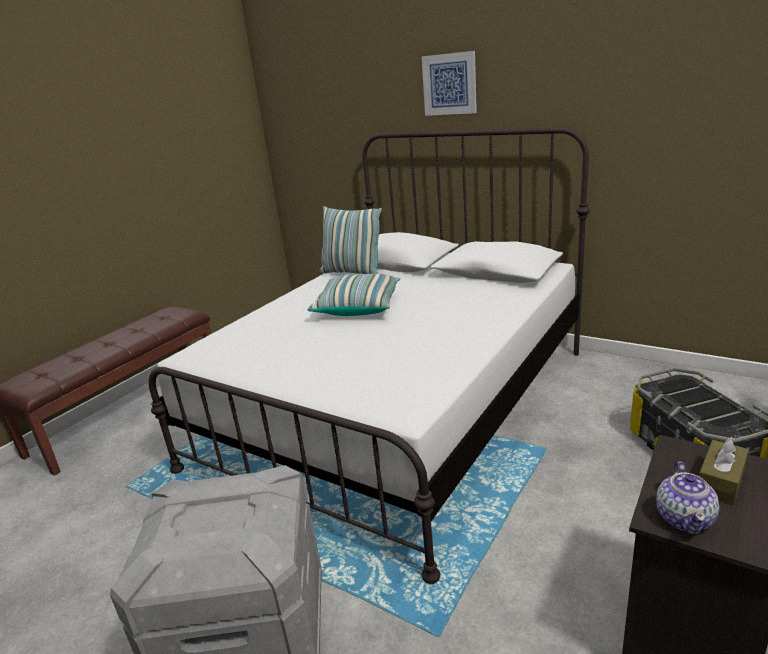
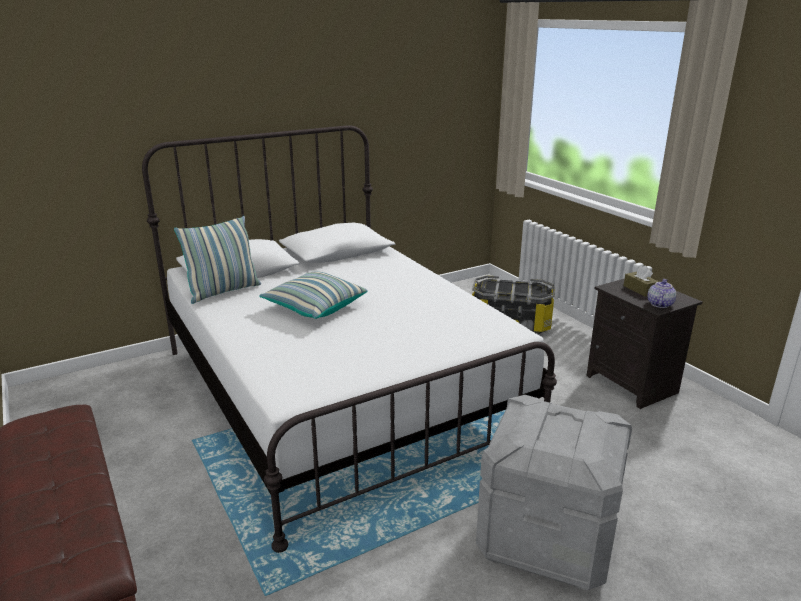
camera: 65 degrees left, 0 degrees up
(449, 84) = (237, 90): picture -> none
(685, 518) = (659, 304): teapot -> teapot turned 105 degrees counterclockwise

